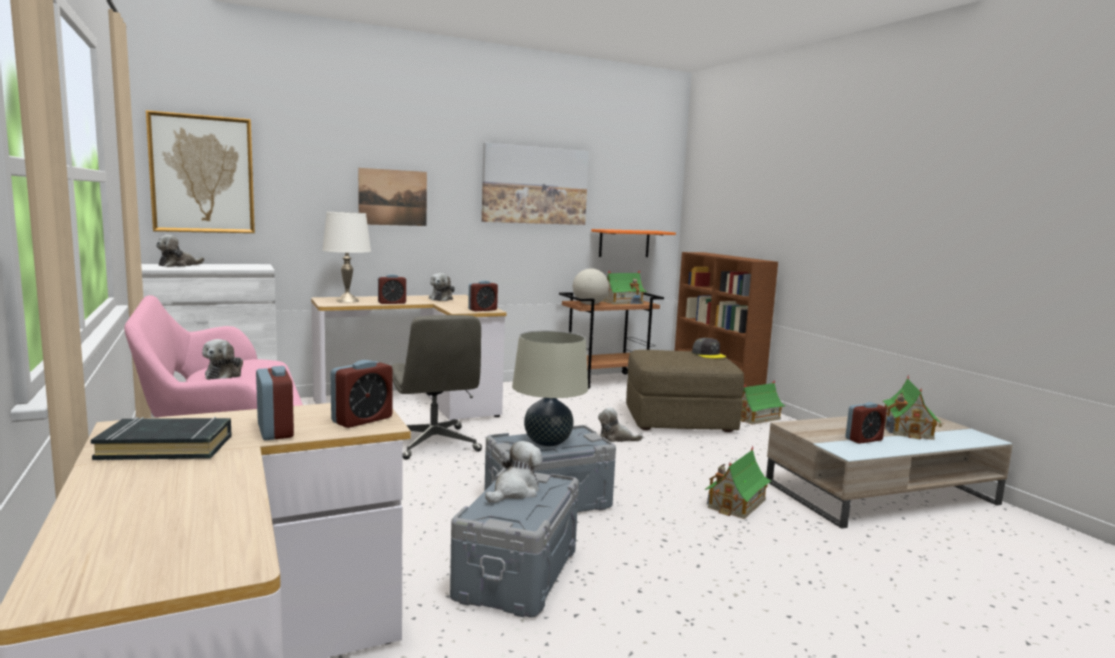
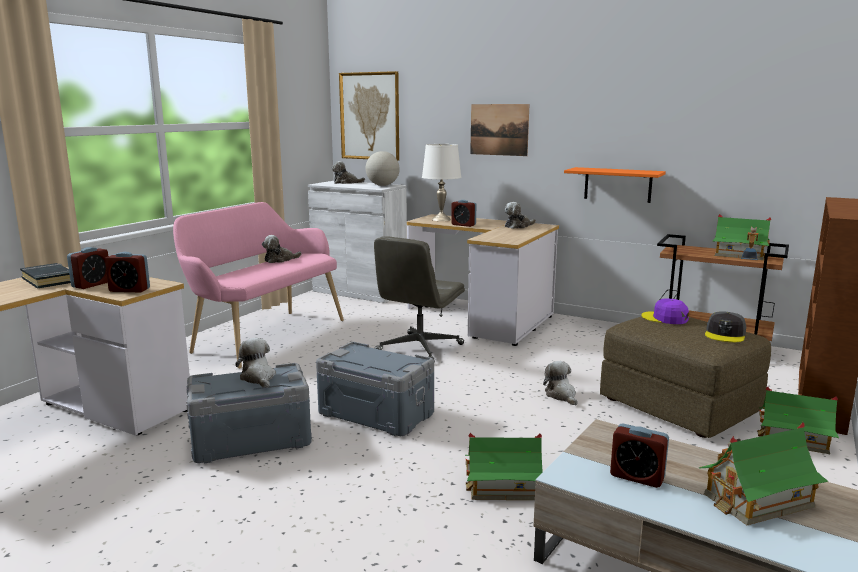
camera: 55 degrees right, 5 degrees up
(482, 310) = (505, 240): alarm clock -> none
(515, 491) = (258, 378): plush toy -> plush toy turned 120 degrees counterclockwise
(535, 185) = (645, 111): picture -> none
(548, 442) = (373, 360): beige table lamp -> none
(589, 304) = (683, 251): globe -> globe (382, 185)
(624, 243) = (772, 181): orange shelf -> orange shelf (617, 184)
(658, 353) = (665, 318): none -> purple cap

